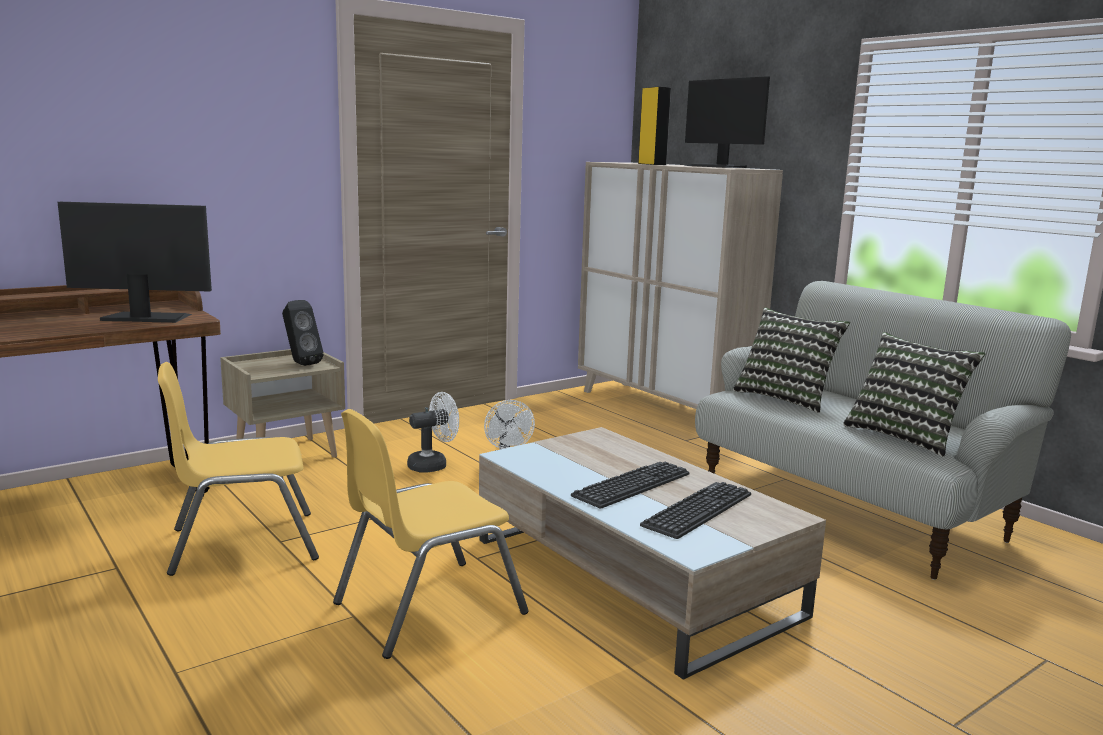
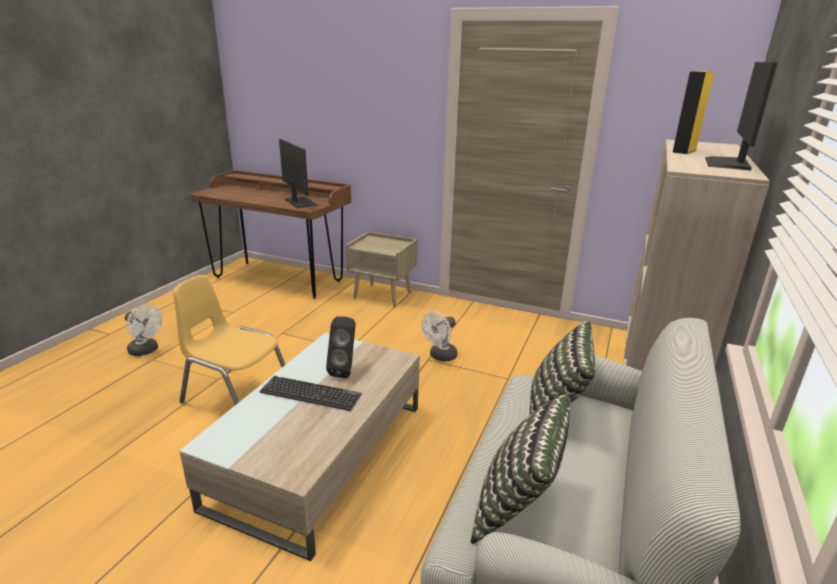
camera: 60 degrees right, 10 degrees up
(243, 543) = (273, 326): yellow chair -> none
(300, 364) = (389, 247): black speaker -> black speaker (345, 370)
(433, 465) = (416, 334): white fan -> white fan (146, 351)
(697, 510) = (281, 430): keyboard -> none

